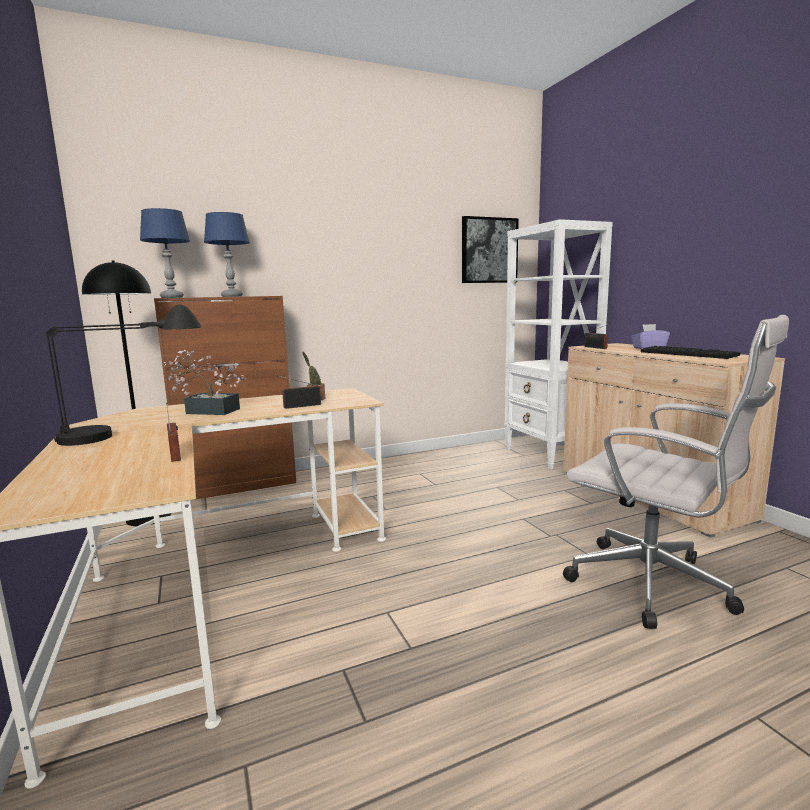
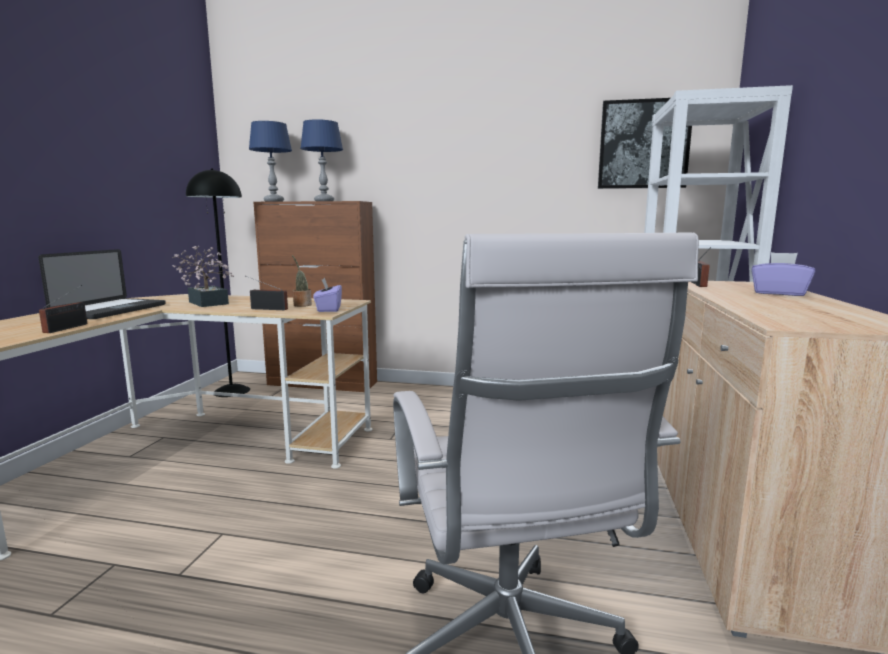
camera: 35 degrees right, 0 degrees up
(132, 434) = (111, 310): black table lamp -> laptop
(354, 398) = (328, 309): none -> purple tissue box
(689, 354) = (793, 308): keyboard -> none

